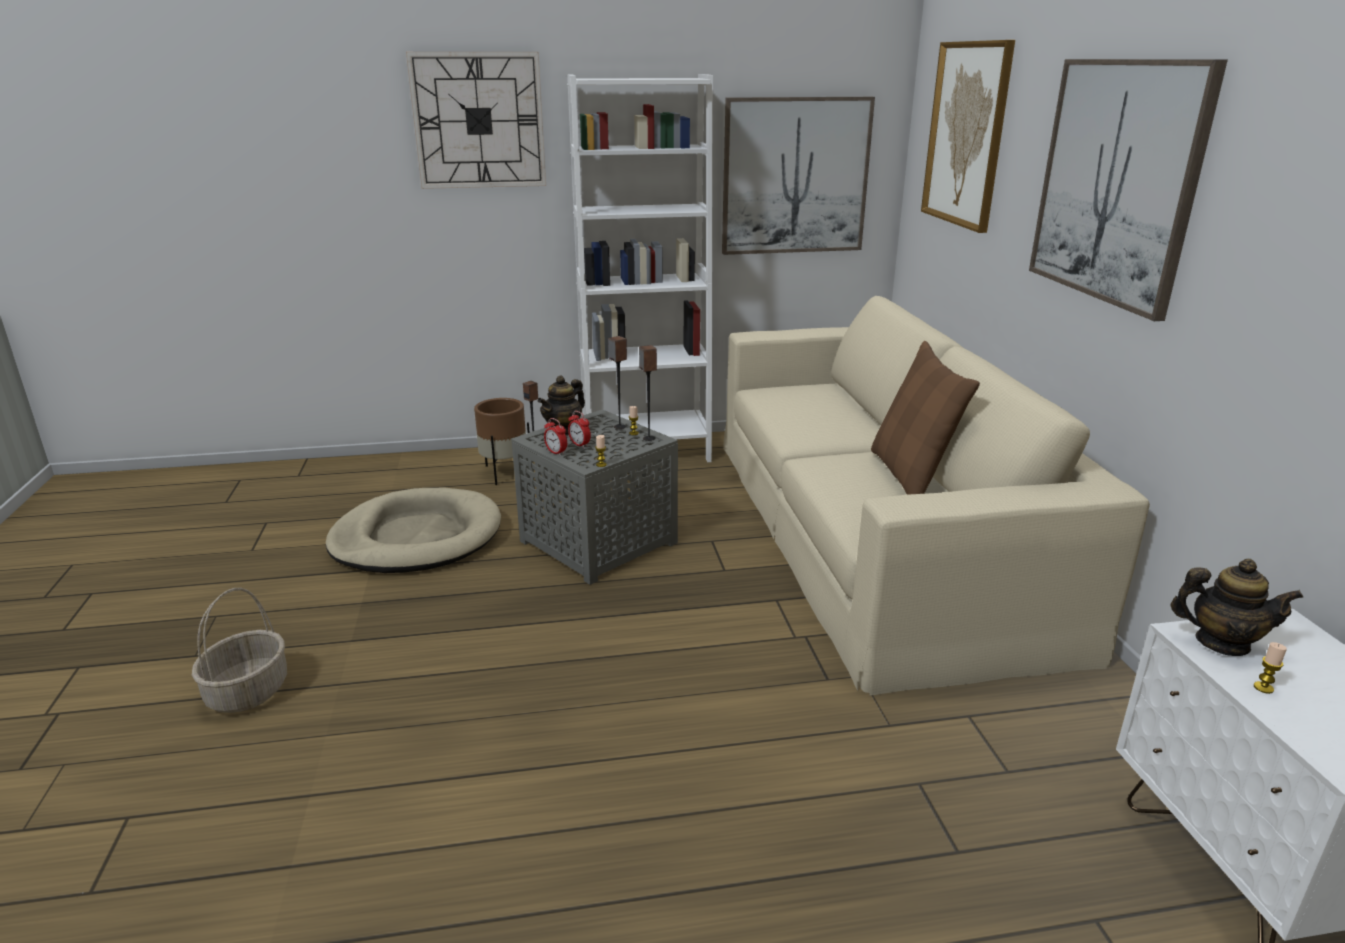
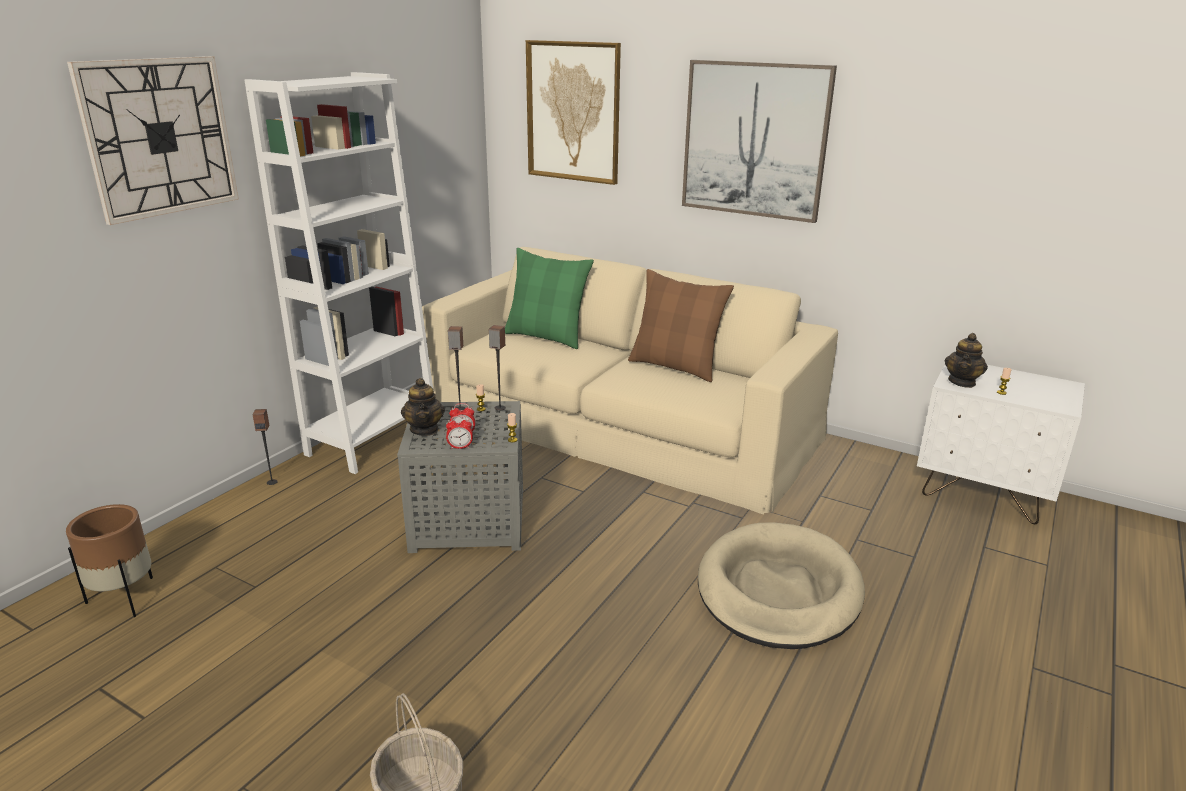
camera: 50 degrees left, 0 degrees up
(416, 538) = (309, 602): beige dog bed -> beige dog bed (778, 590)
(505, 473) = (281, 511): brown planter -> brown planter (125, 598)
(795, 176) = (424, 158): picture -> none
(840, 403) = (546, 337): none -> green pillow
(1221, 643) = (962, 382): teapot -> teapot turned 150 degrees clockwise

